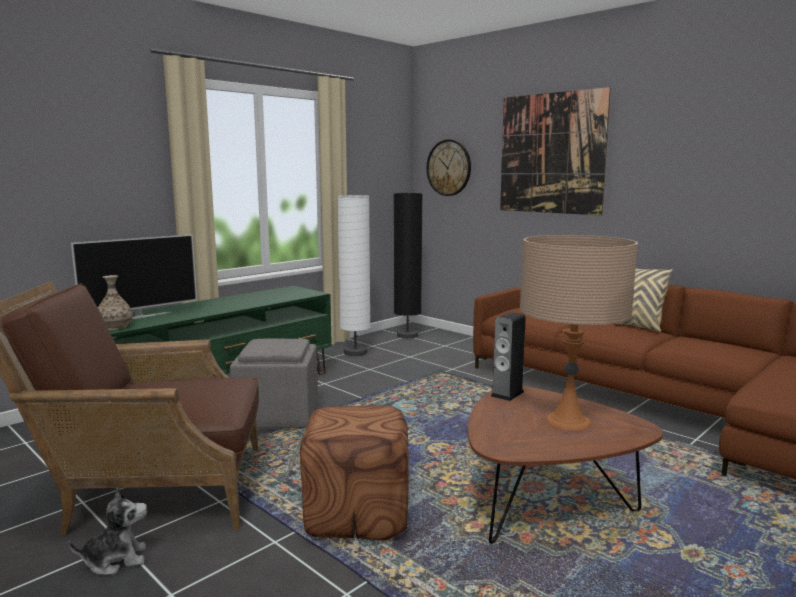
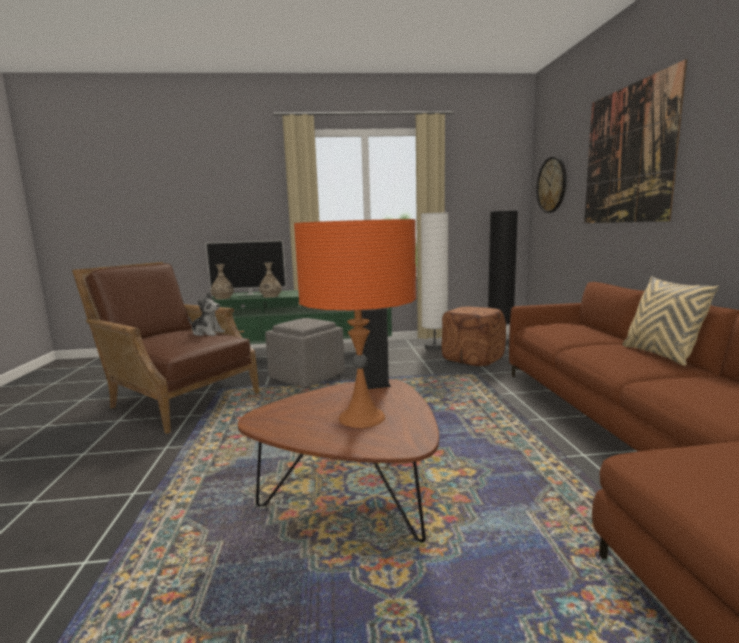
camera: 40 degrees right, 0 degrees up
(116, 560) = (101, 428): plush toy -> plush toy (207, 333)
(186, 315) = (270, 296): none -> vase
(357, 514) = (230, 450): brown ottoman -> brown ottoman (472, 358)
(568, 421) = (362, 417): beige table lamp -> orange table lamp

